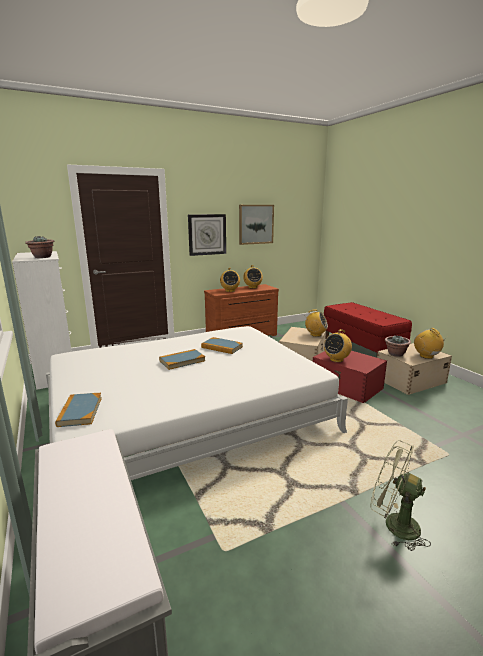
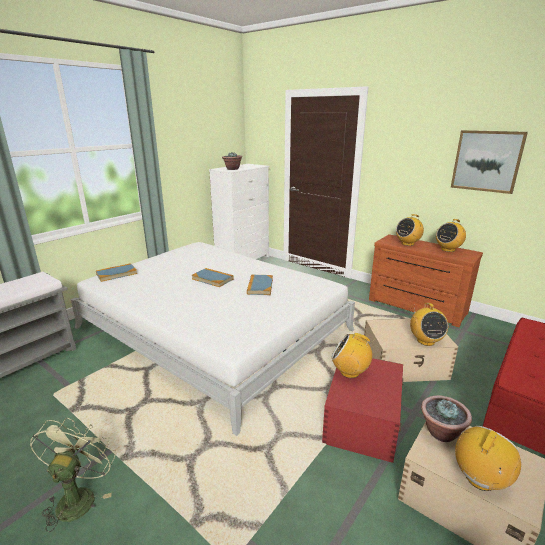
camera: 65 degrees right, 5 degrees up
(207, 234) = (406, 167): wall clock -> none

